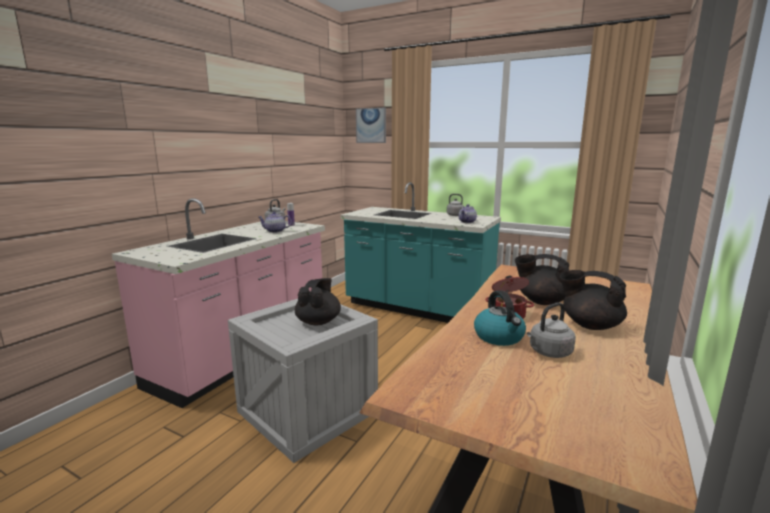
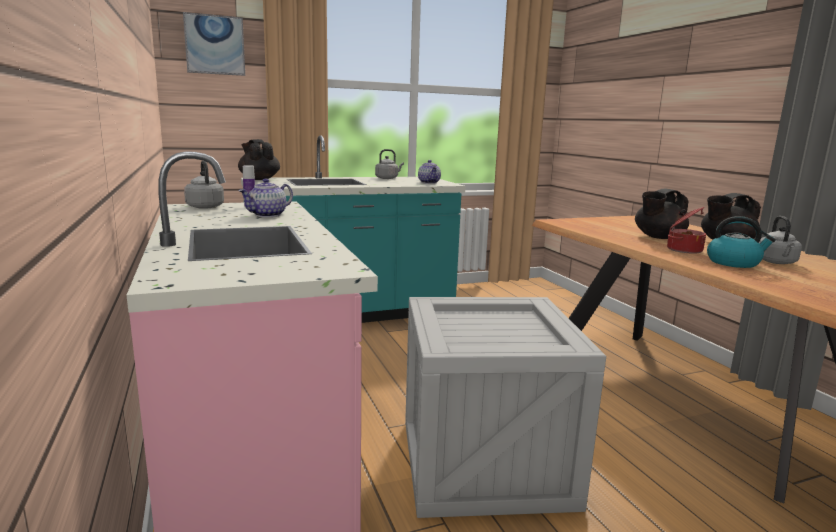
camera: 50 degrees left, 0 degrees up
(318, 321) = (500, 321): black teapot -> black teapot (259, 179)

